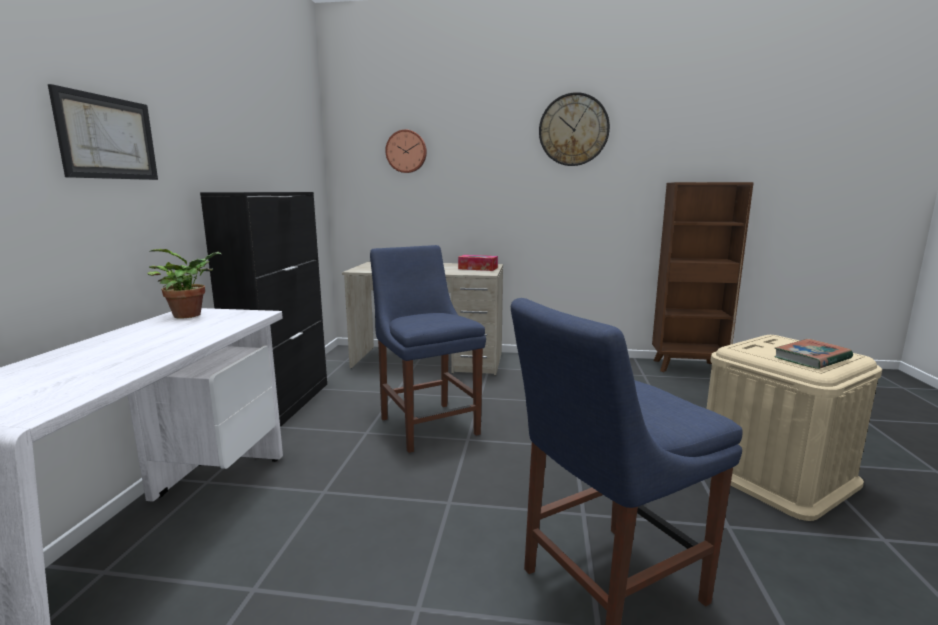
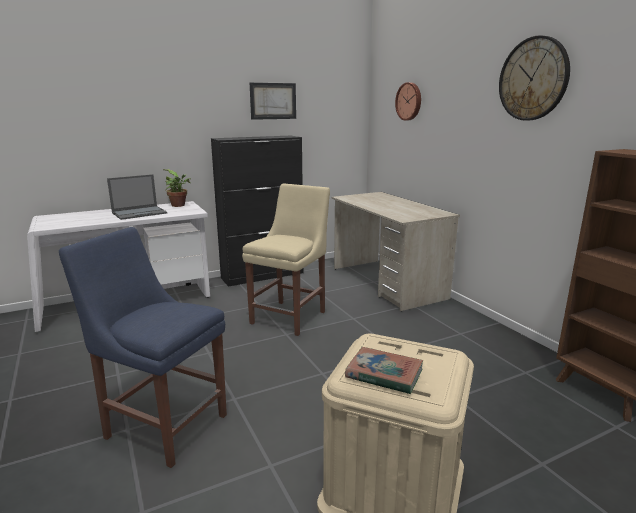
camera: 55 degrees right, 5 degrees up
(107, 138) = (151, 113): picture -> picture (273, 101)
(165, 337) = (140, 213): none -> laptop
(427, 424) = (291, 316): blue chair -> beige chair
(478, 268) = (419, 213): tissue box -> none

